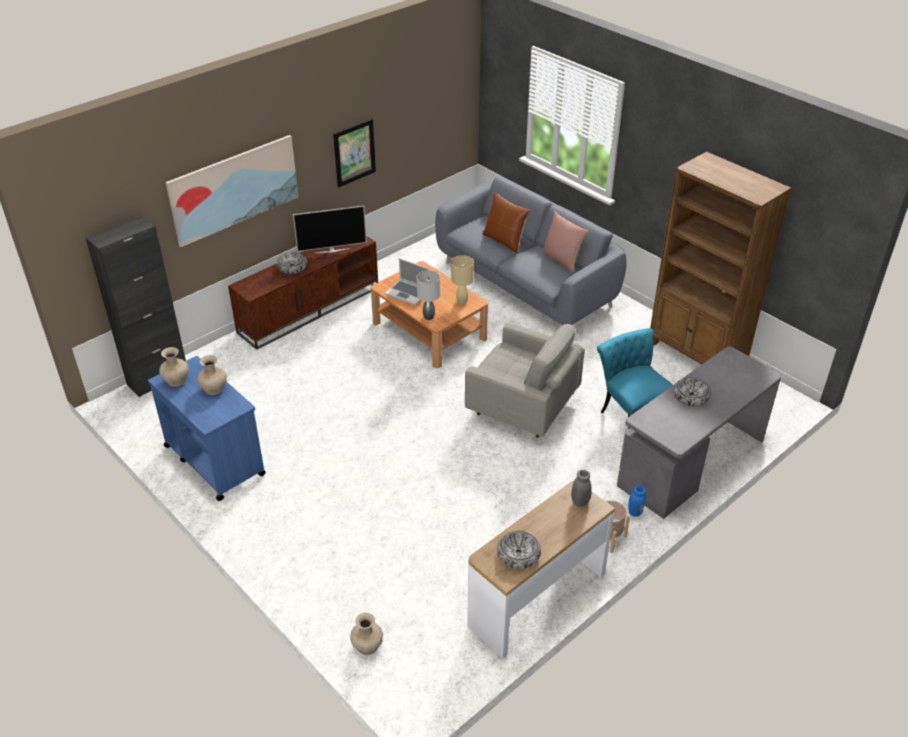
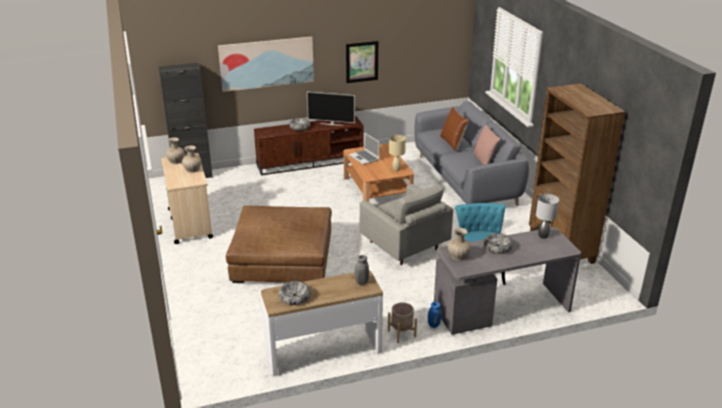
camera: 25 degrees right, 10 degrees down
(214, 460) = (190, 223): blue cart -> beige cart
(367, 645) = (196, 341): beige vase -> beige vase (458, 256)
(384, 475) = (282, 258): none -> brown ottoman
(428, 317) = (366, 172): grey table lamp -> grey table lamp (542, 236)

